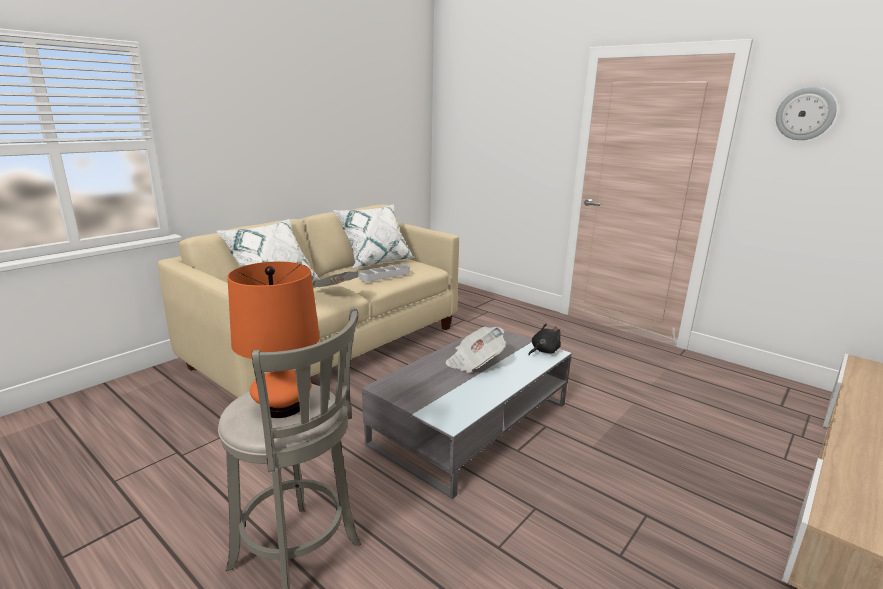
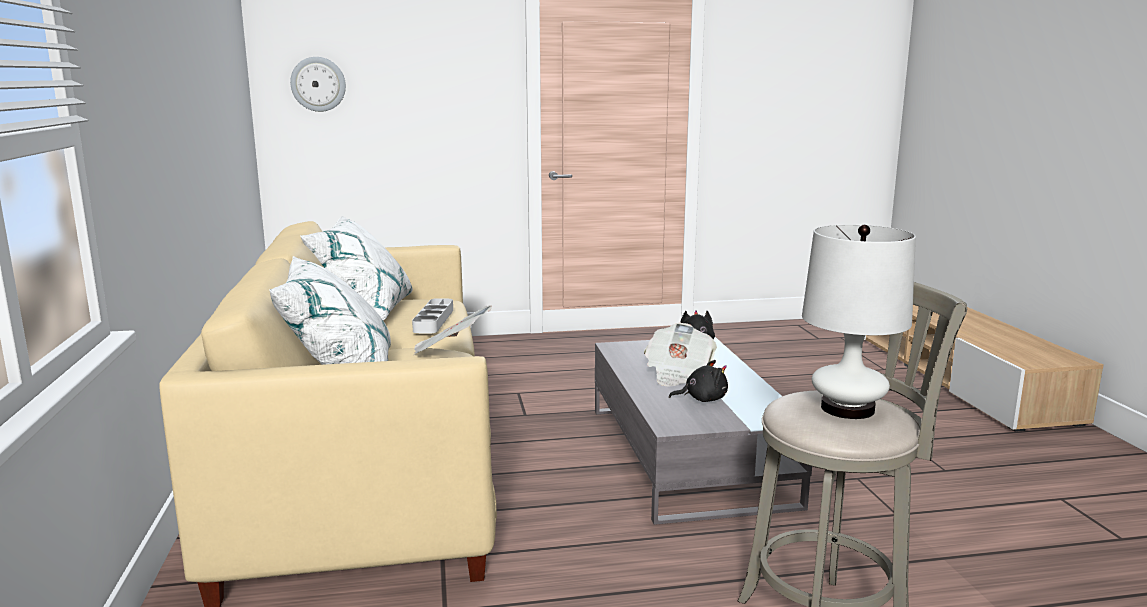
camera: 50 degrees left, 5 degrees down
(282, 406) = (847, 409): orange table lamp -> white table lamp
(442, 383) = (702, 399): none -> black plush toy
(805, 114) = (761, 55): wall clock -> wall clock (318, 84)

